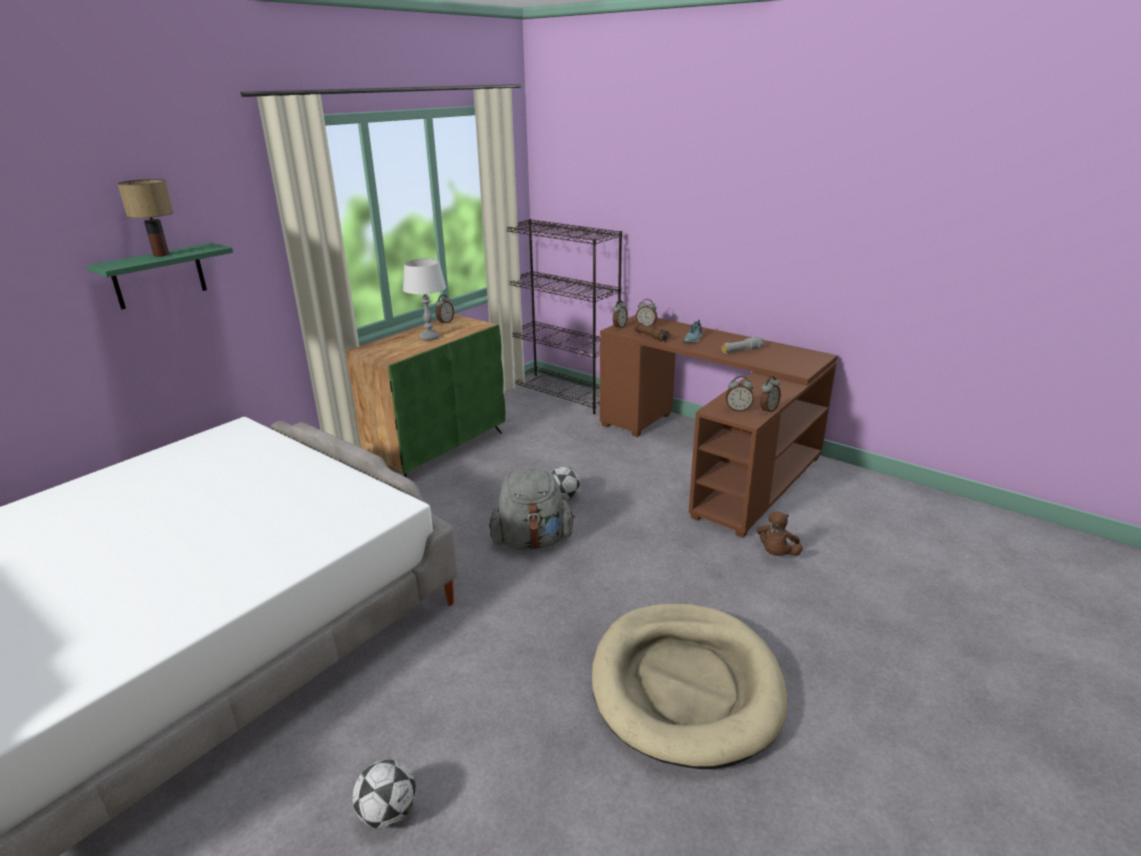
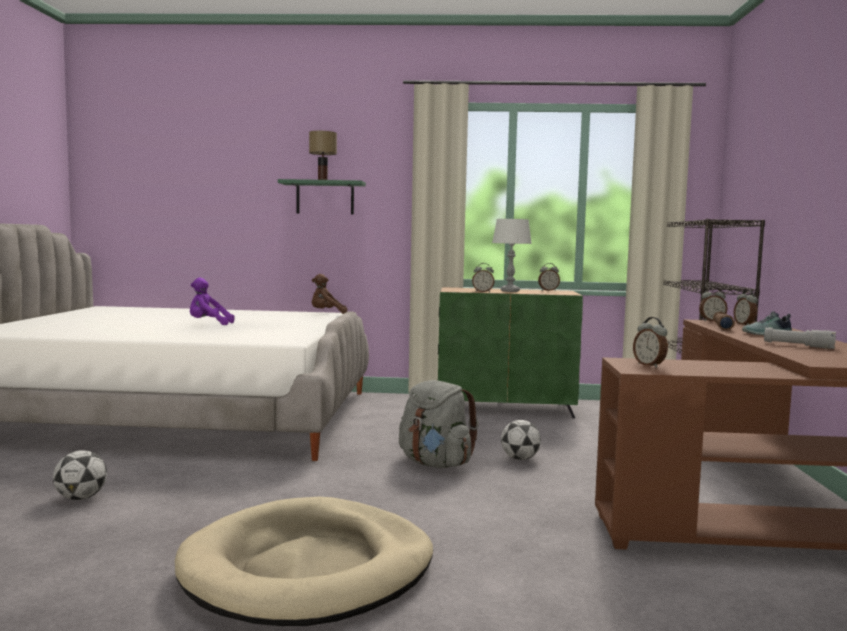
camera: 55 degrees right, 20 degrees down
(188, 529) = (208, 324): none -> purple plush toy
(768, 410) = (683, 372): alarm clock -> alarm clock (483, 292)
(776, 553) = (620, 574): brown plush toy -> brown plush toy (327, 314)

